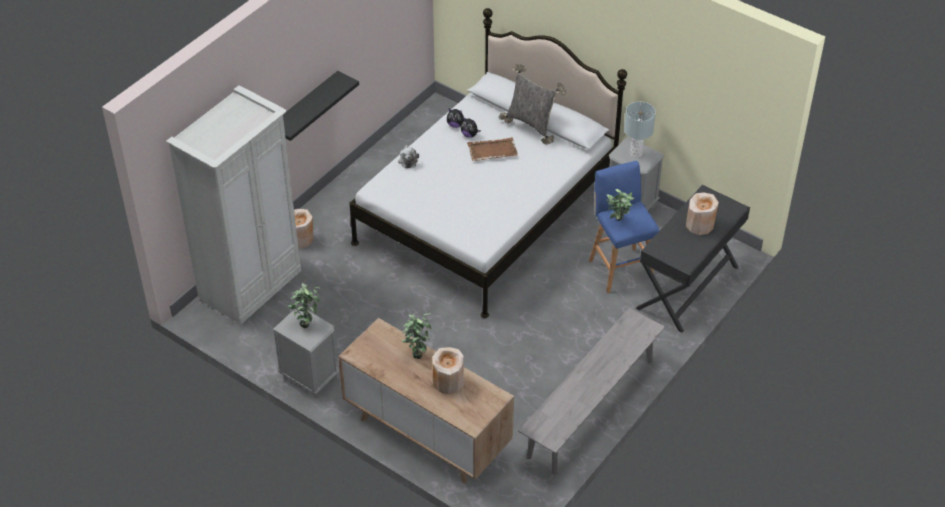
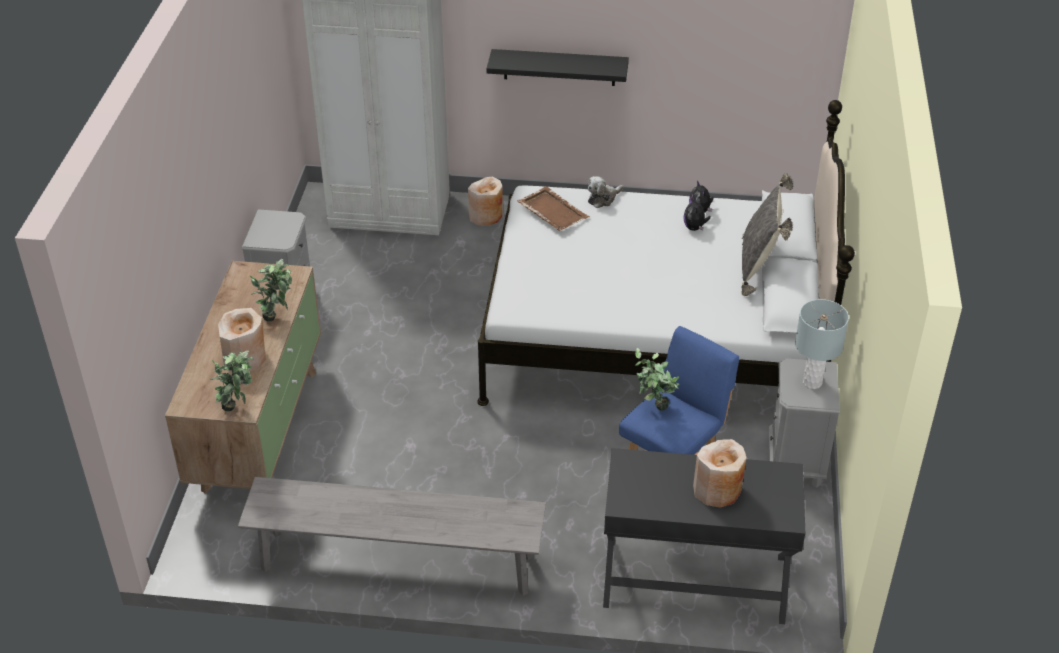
camera: 60 degrees right, 5 degrees down
(307, 321) = (285, 227): potted plant -> potted plant (238, 406)
(492, 150) = (684, 254): brown tray -> brown tray (552, 211)

